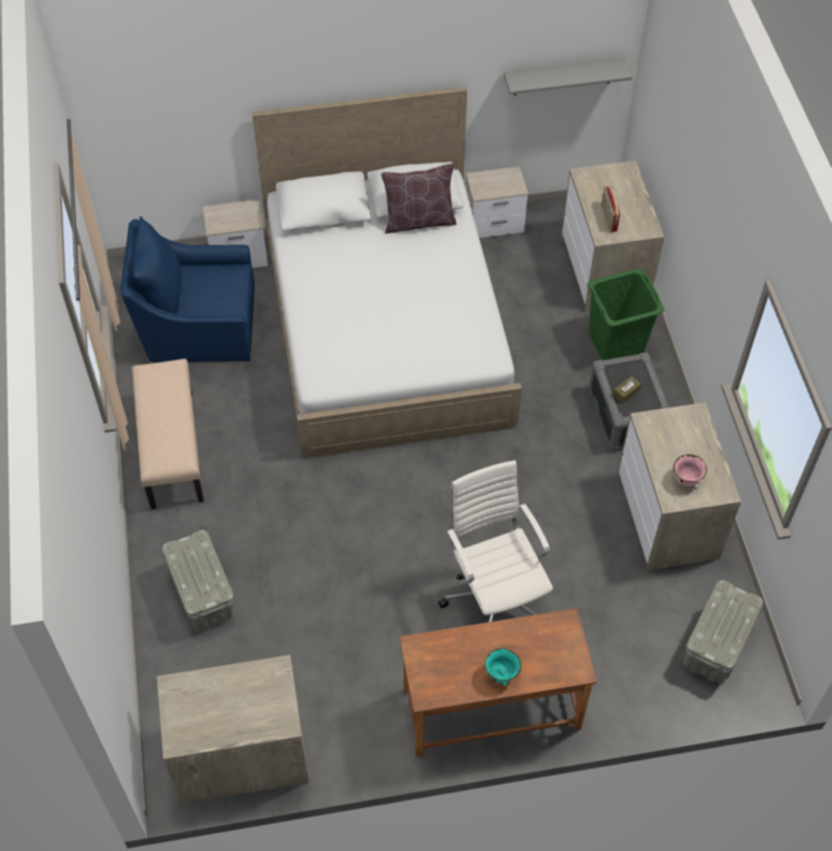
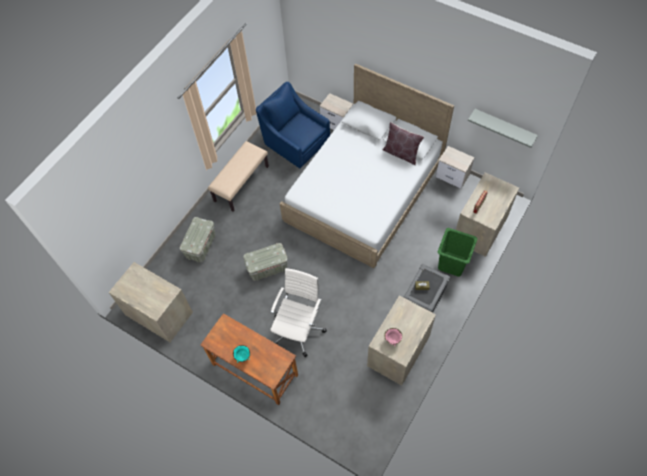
camera: 45 degrees right, 5 degrees up
(716, 646) = (363, 418): grey storage box -> grey storage box (267, 268)

